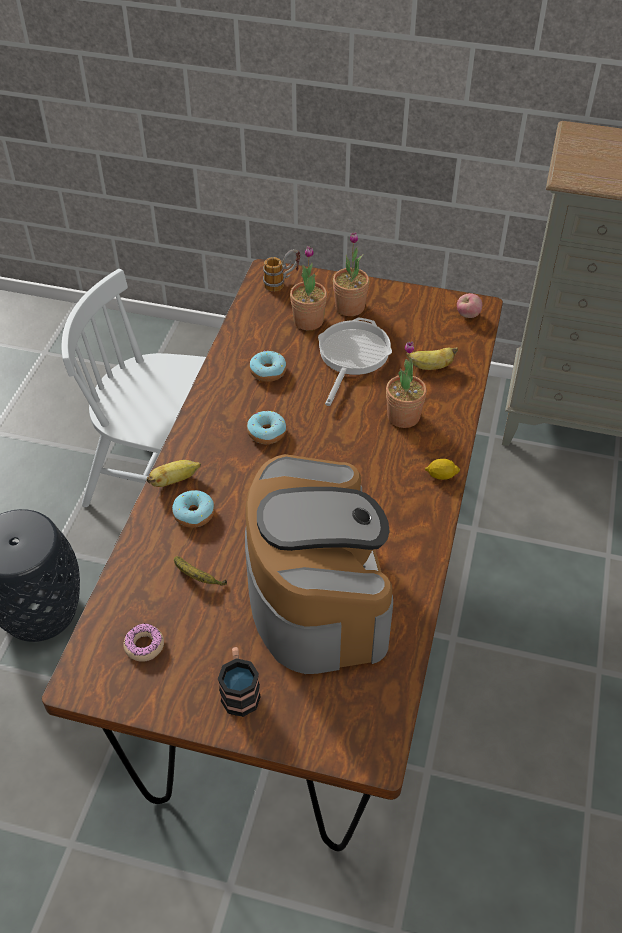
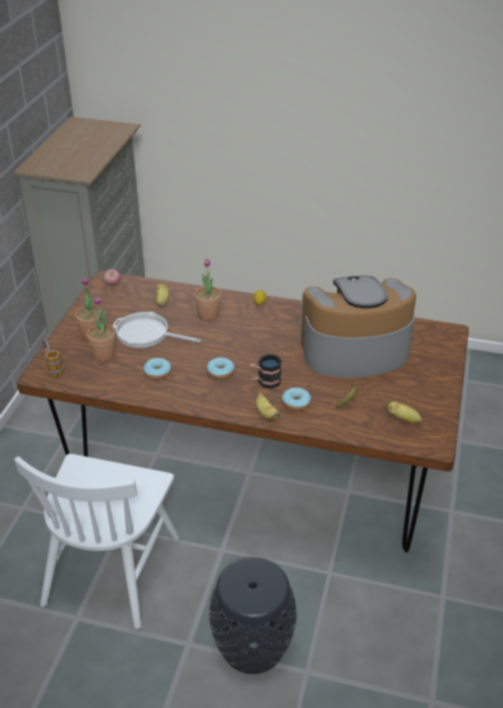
camera: 90 degrees left, 10 degrees down
(144, 646) = (403, 419): donut -> banana
(239, 690) = (425, 379): mug -> mug (264, 381)

